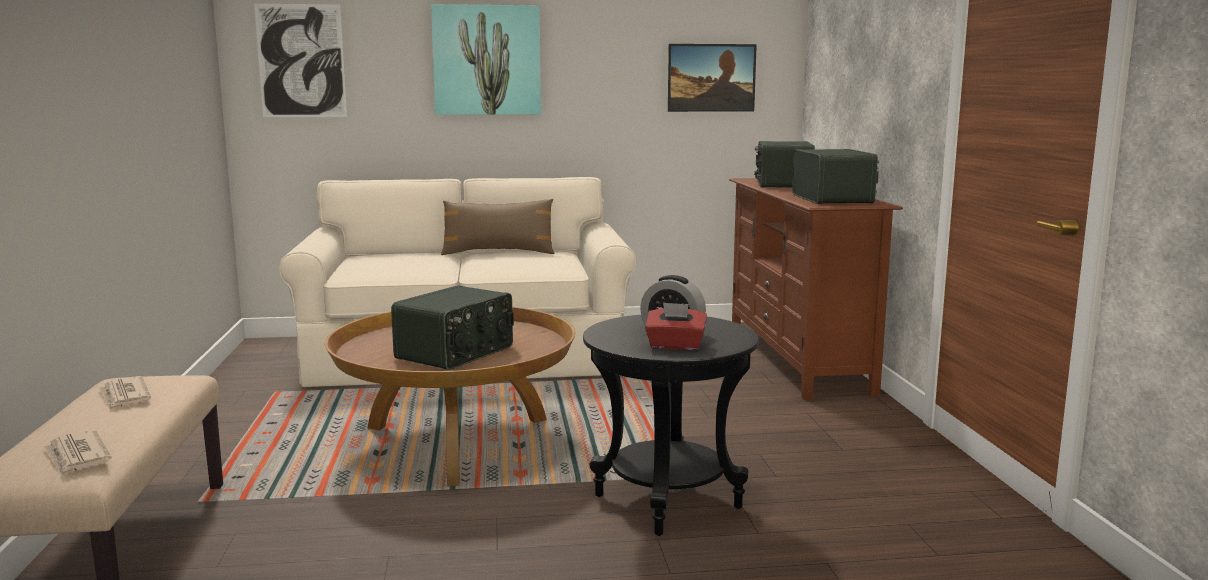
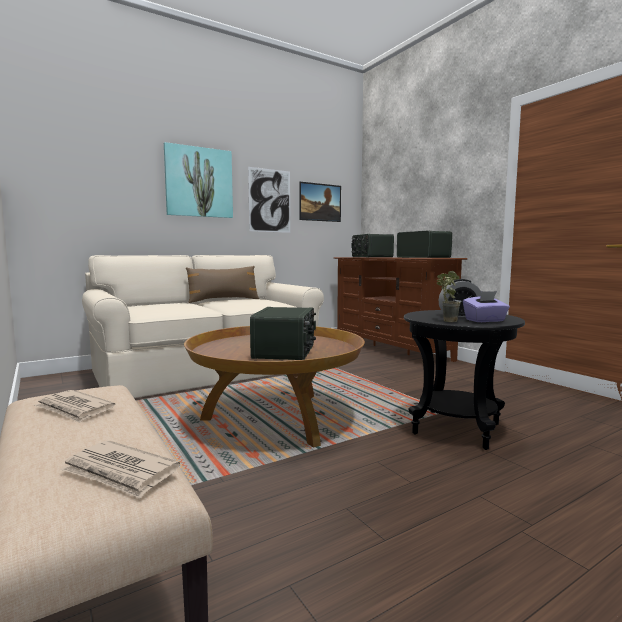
camera: 25 degrees left, 5 degrees down
(301, 61) = (69, 171): picture -> picture (270, 200)
(619, 339) = (445, 321): none -> potted plant
(675, 346) = (485, 320): red tissue box -> purple tissue box

